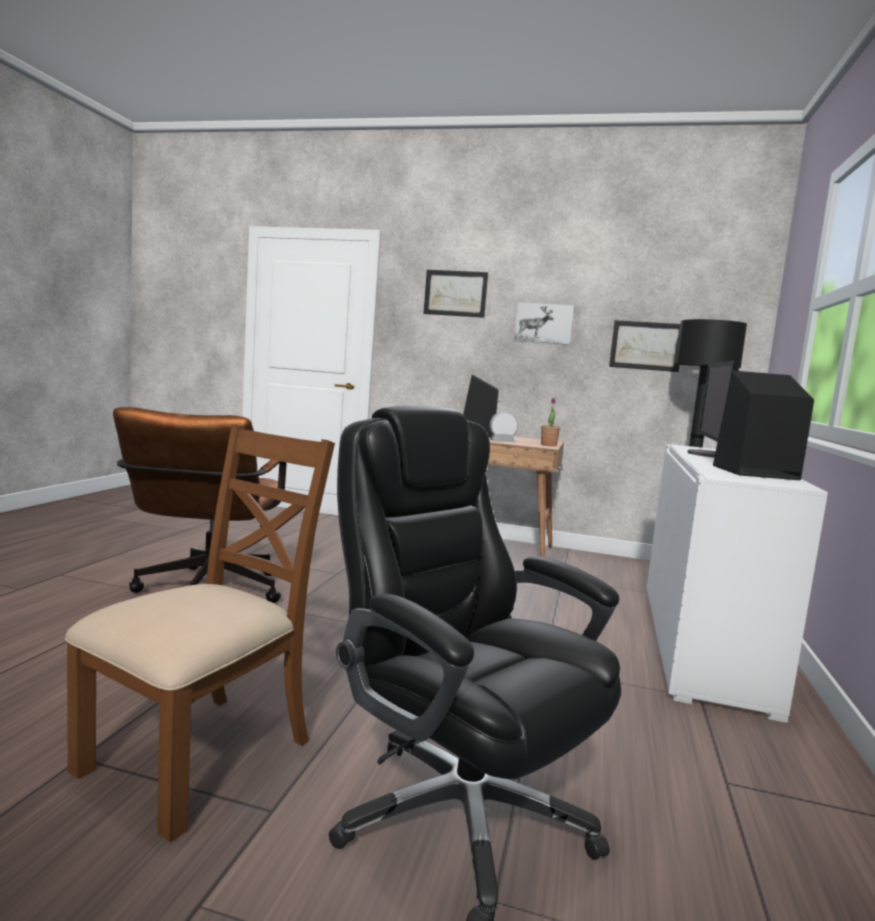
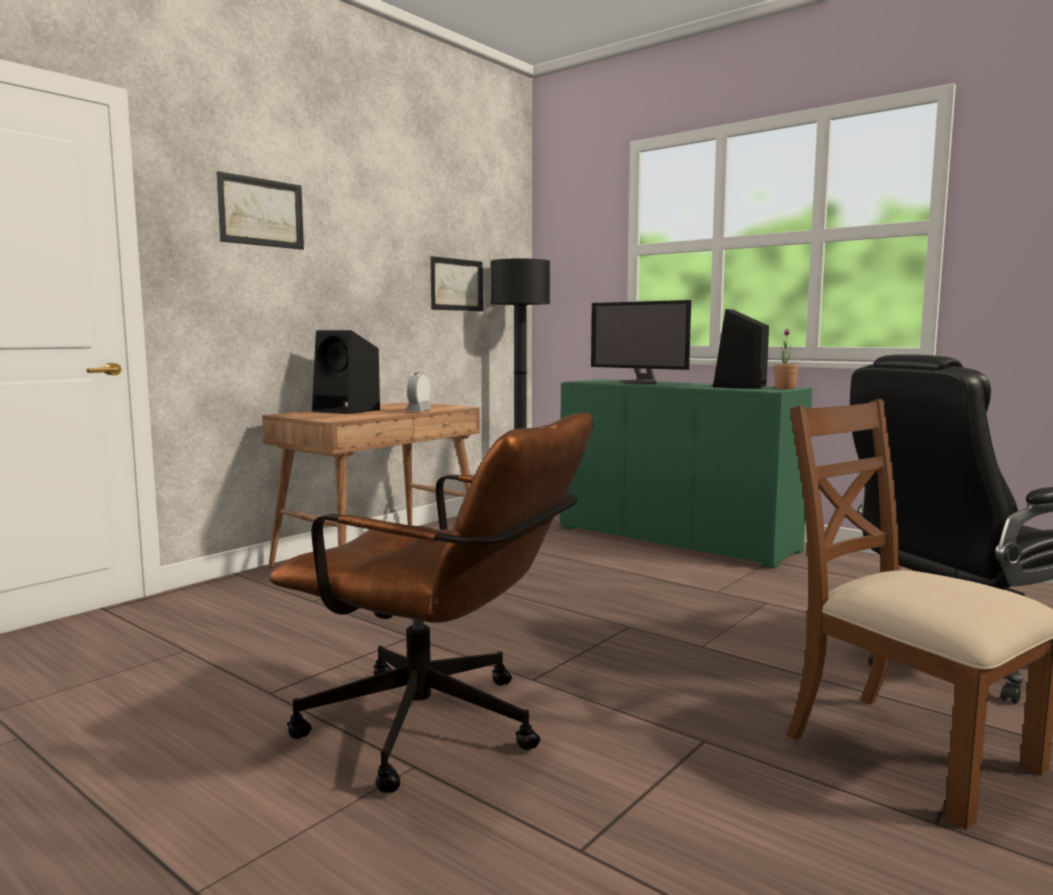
camera: 65 degrees left, 0 degrees up
(544, 323) = (368, 259): picture -> none
(548, 445) = (446, 406): potted plant -> potted plant (785, 388)
(700, 642) = (674, 539): white cabinet -> green cabinet

